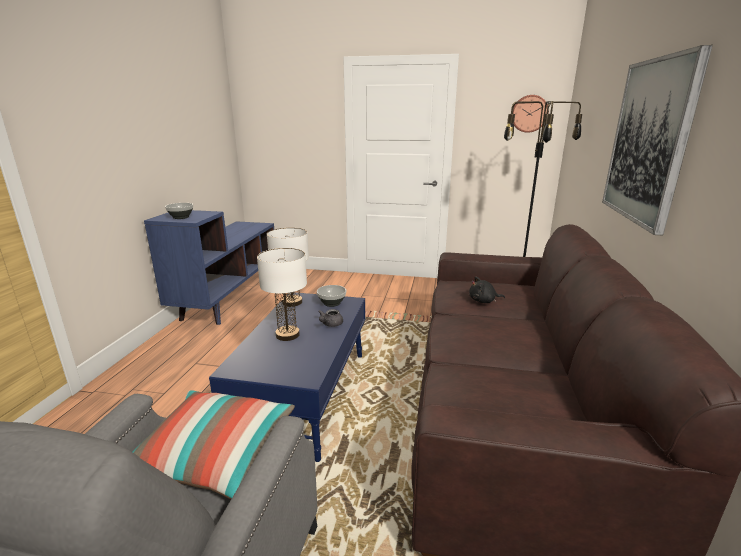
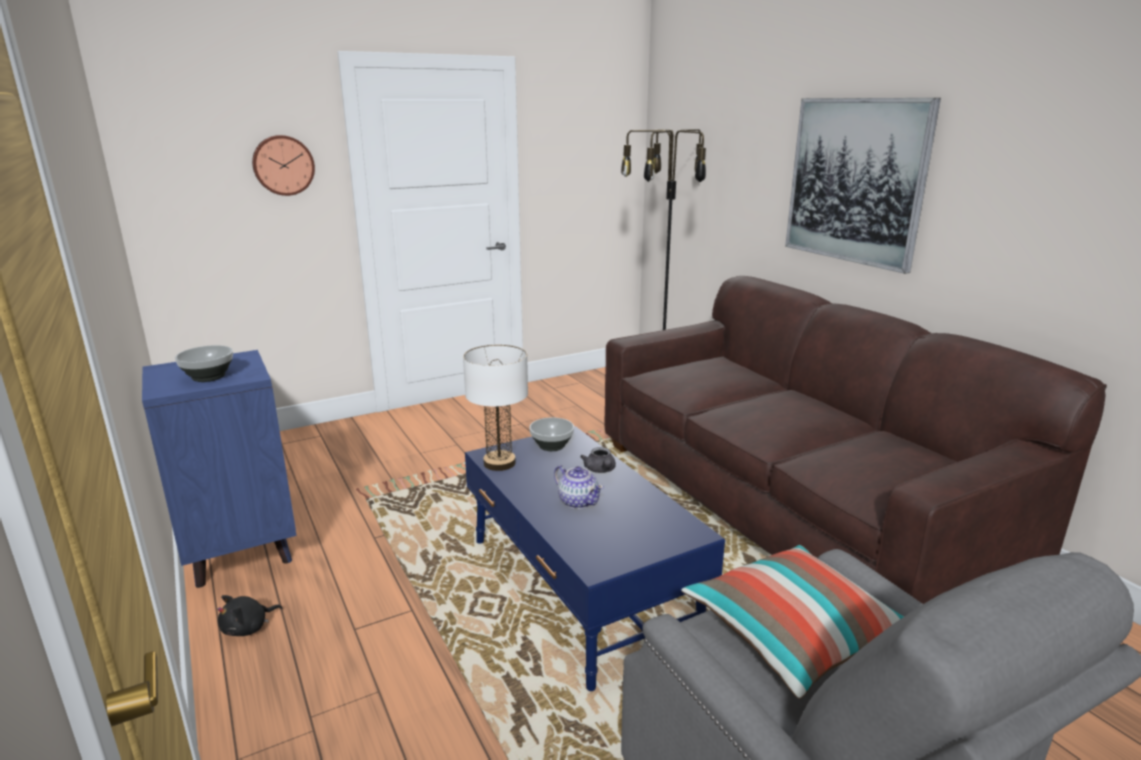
camera: 40 degrees left, 0 degrees up
(288, 335) = (578, 501): table lamp -> teapot
(483, 301) = (718, 386): black plush toy -> black plush toy (248, 628)
(529, 113) = (606, 139): wall clock -> wall clock (283, 165)

